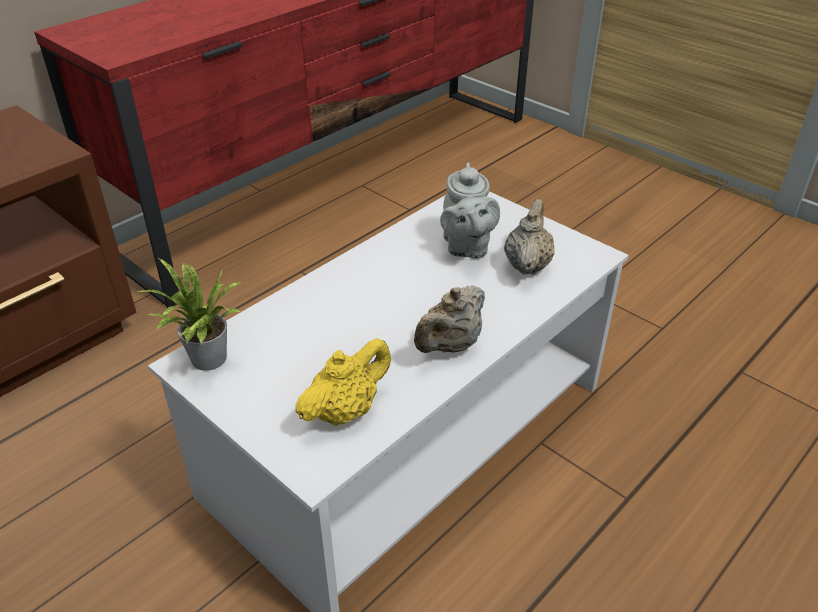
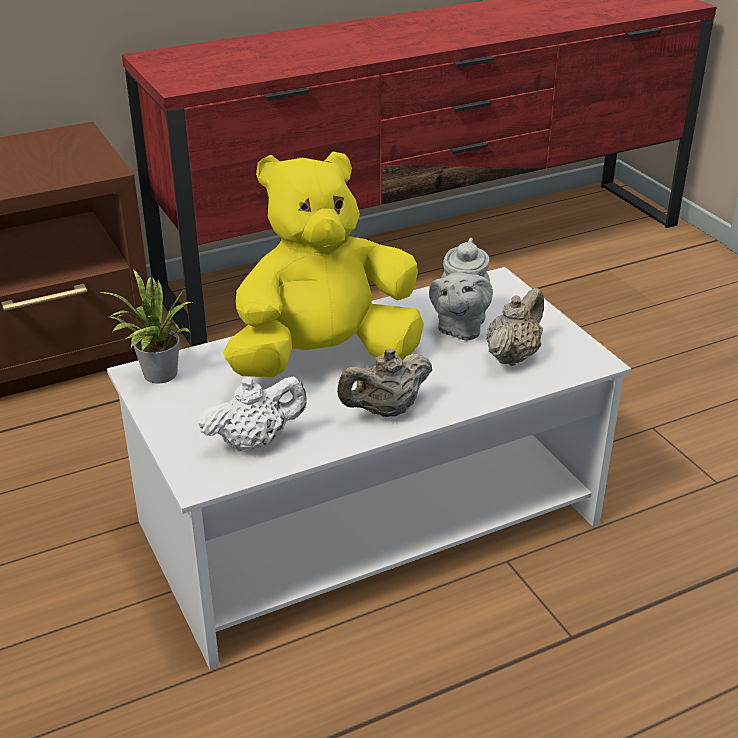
camera: 20 degrees right, 5 degrees down
(345, 410) = (255, 442): yellow teapot -> white teapot
(363, 305) = (324, 359): none -> yellow plush toy

